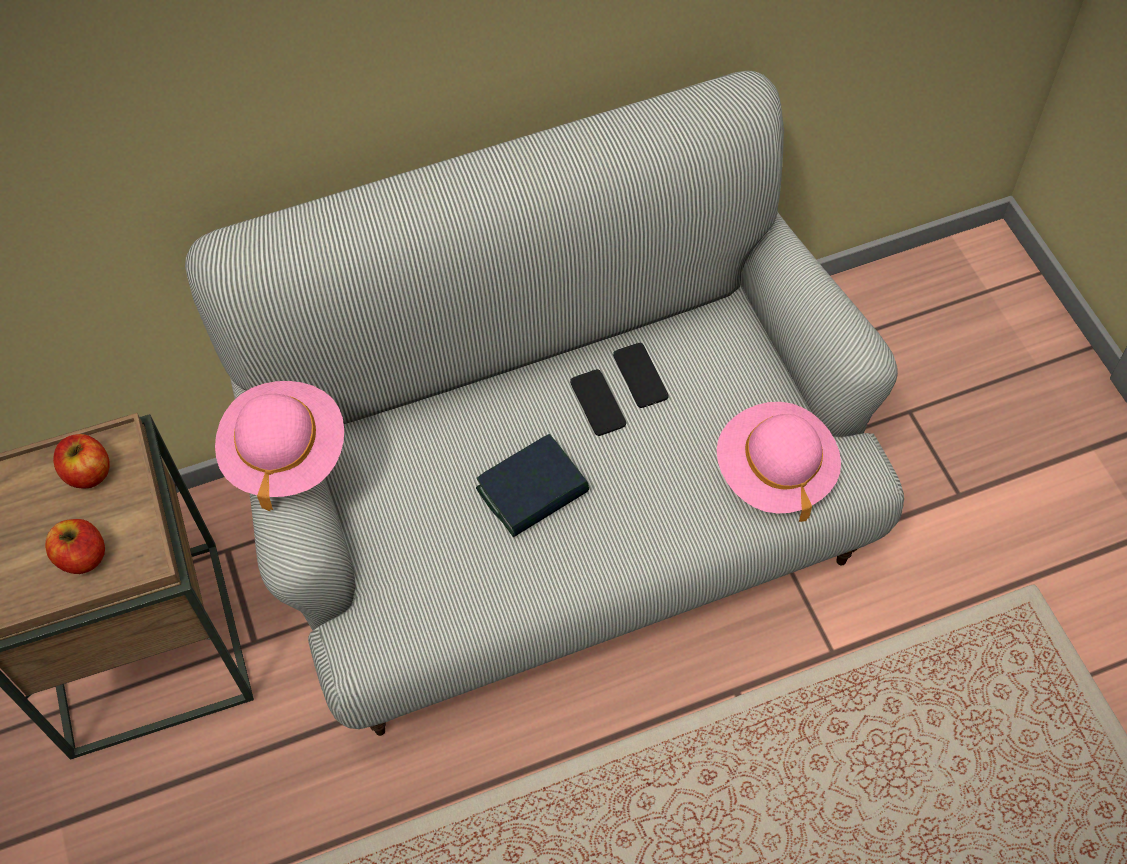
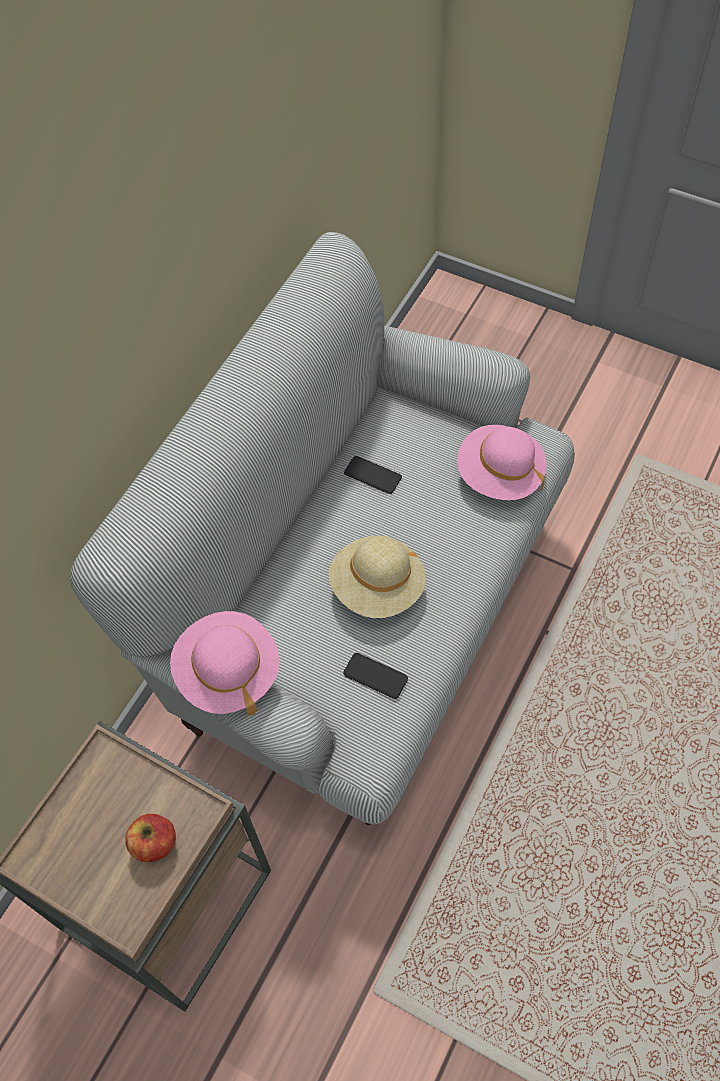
camera: 40 degrees left, 0 degrees up
(88, 473) = (101, 789): apple -> none
(533, 492) = (377, 588): book -> beige hat
(597, 403) = (364, 508): phone -> phone (375, 676)

